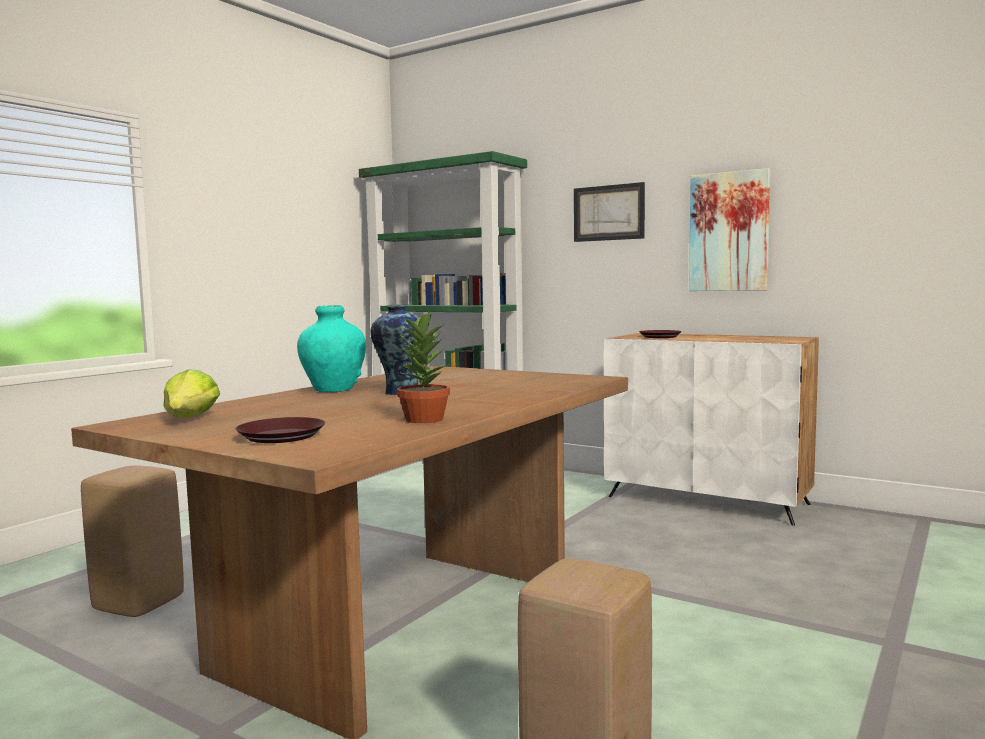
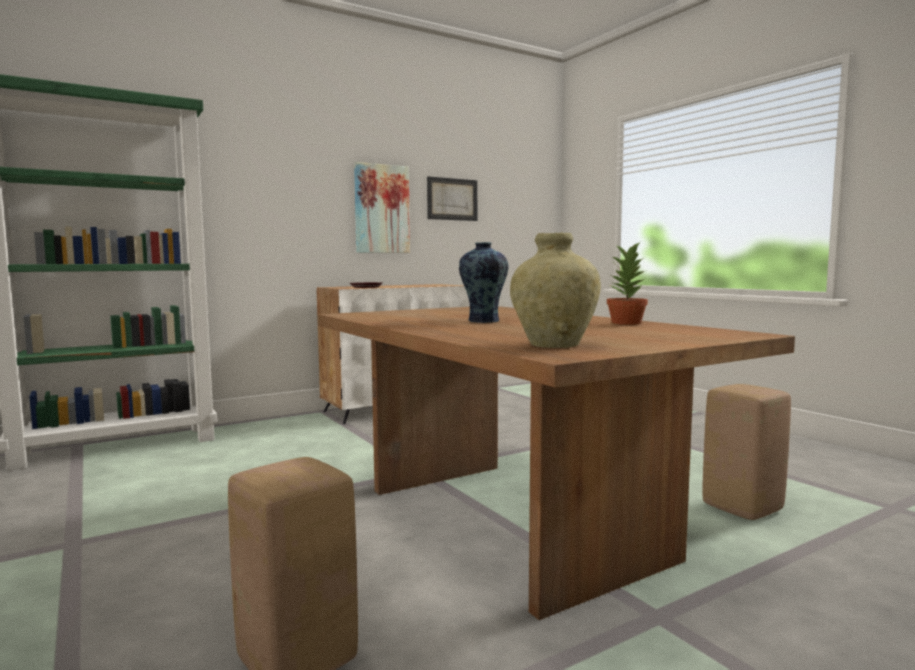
camera: 65 degrees left, 0 degrees up
(191, 419) = (554, 345): lettuce -> beige vase
(282, 436) = (673, 335): brown plate -> none
(333, 389) = (430, 326): turquoise vase -> none
(608, 213) = (283, 182): picture -> picture (452, 199)

